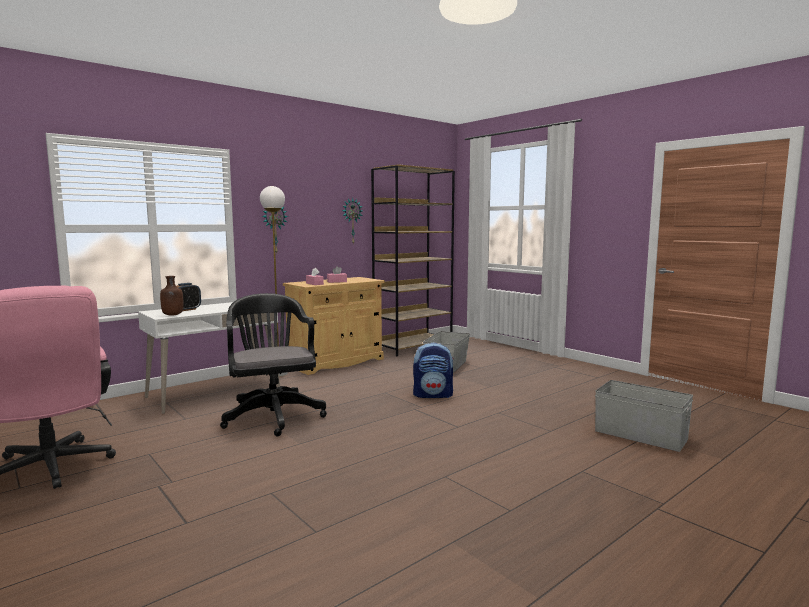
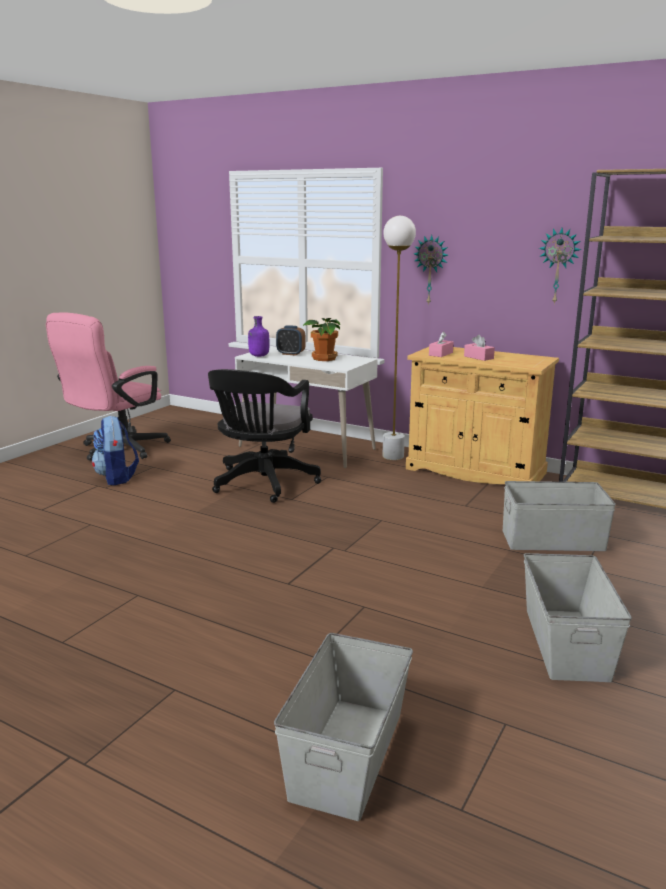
camera: 70 degrees right, 10 degrees up
(172, 315) = (258, 356): brown bottle -> purple bottle
(226, 306) = (324, 359): none -> potted plant
(273, 415) = (262, 484): black office chair -> black office chair turned 150 degrees clockwise
(433, 395) = (399, 551): backpack -> backpack (117, 478)
(549, 383) = (566, 642): none -> grey storage box

